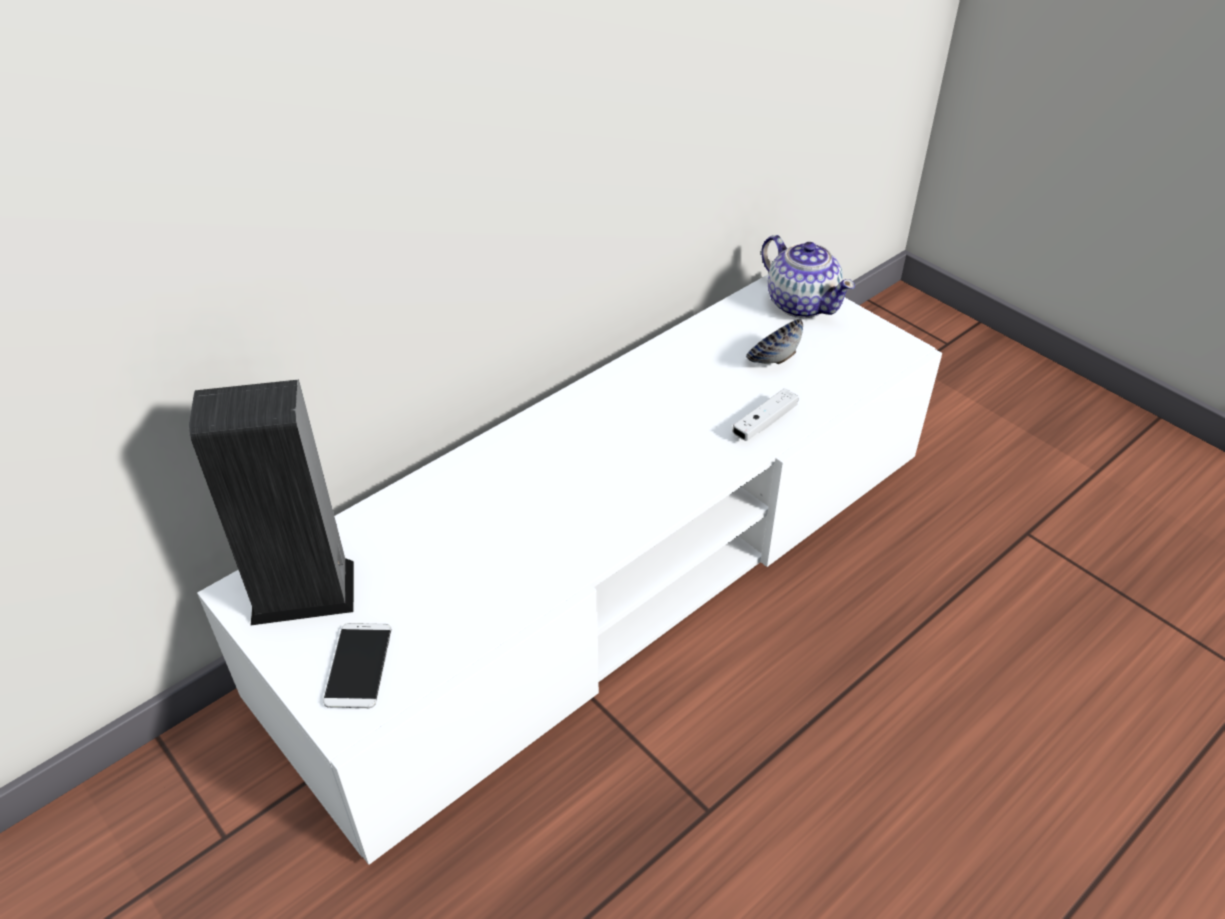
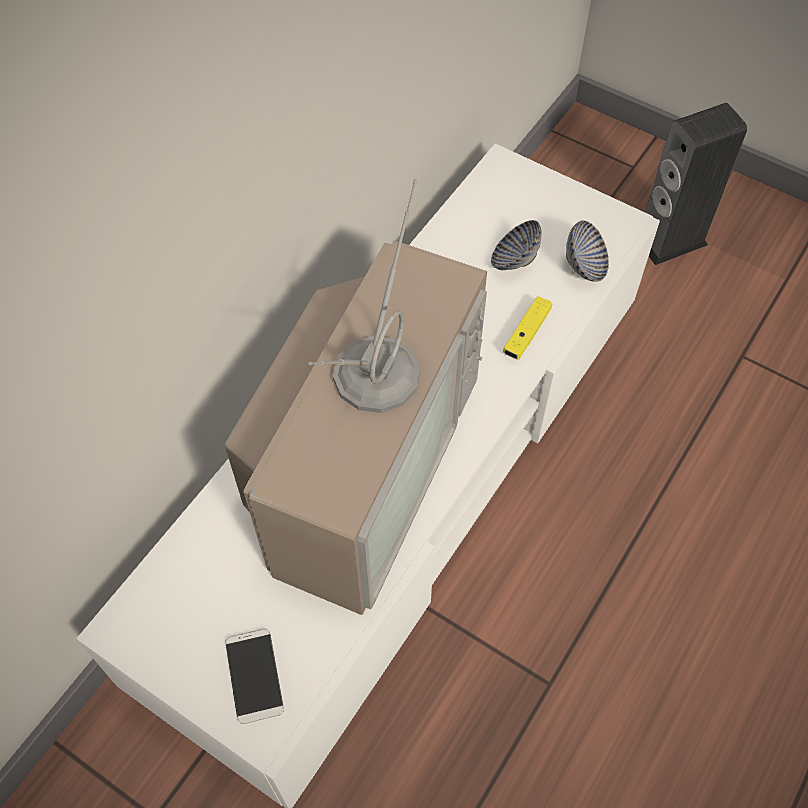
camera: 15 degrees left, 15 degrees up
(303, 592) = (175, 614): speaker -> speaker (670, 240)
(549, 498) = (361, 460): none -> television
(764, 423) = (526, 333): white game controller -> yellow game controller
(801, 303) = (522, 188): teapot -> none
(846, 377) = (584, 266): none -> bowl

